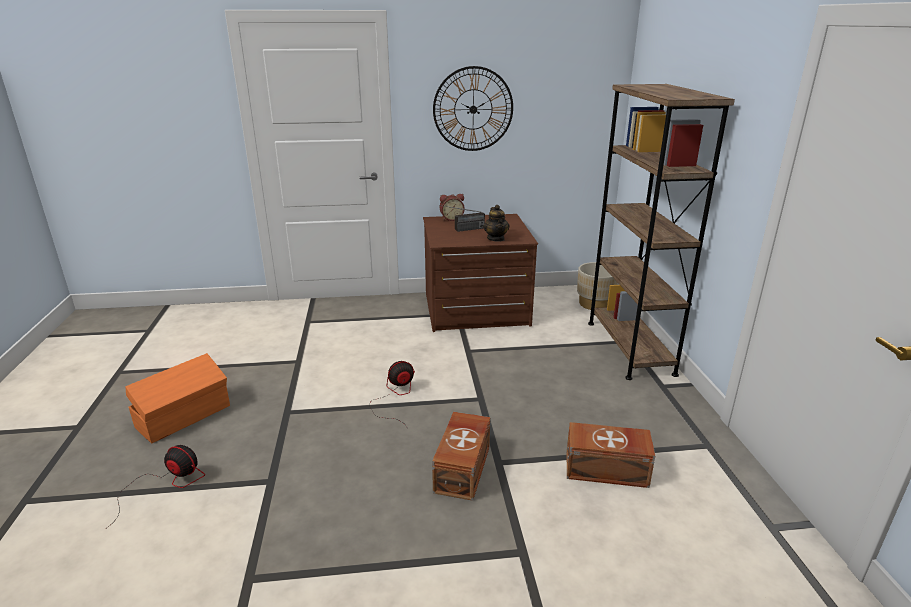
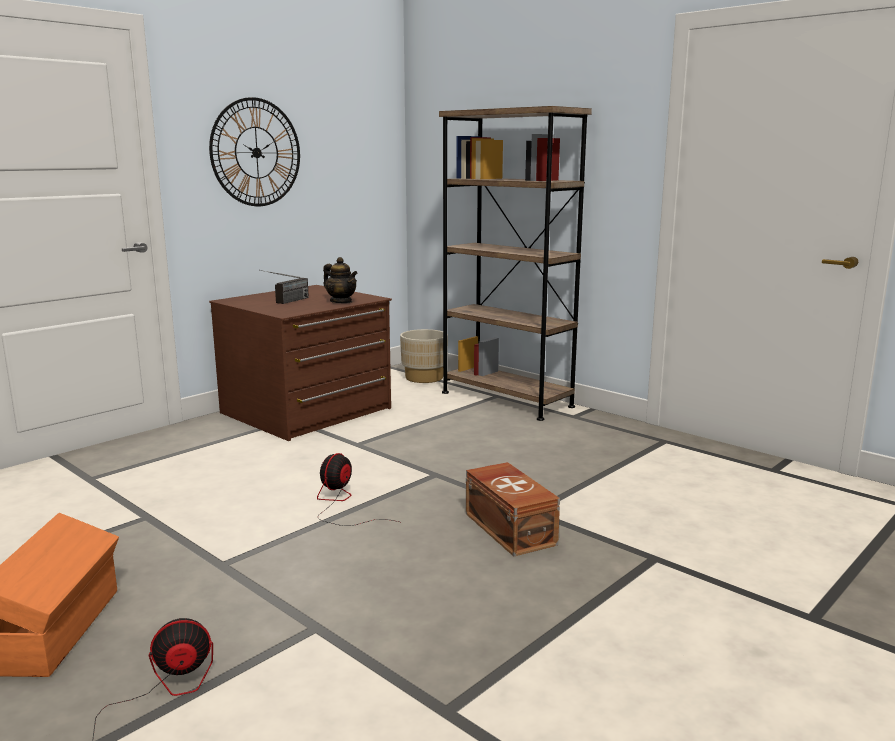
camera: 40 degrees left, 10 degrees down
(451, 219) = (250, 297): alarm clock -> none
(607, 470) = (625, 481): brown storage box -> none

